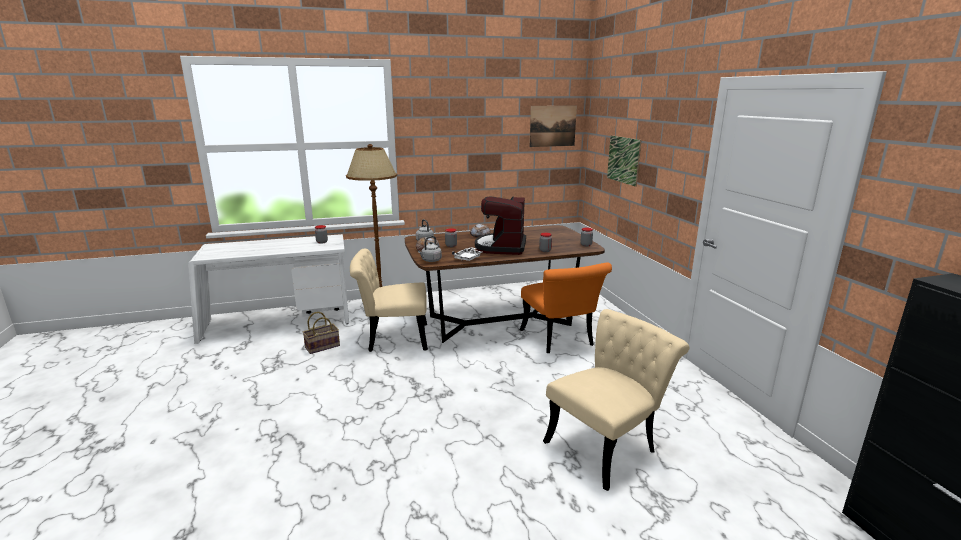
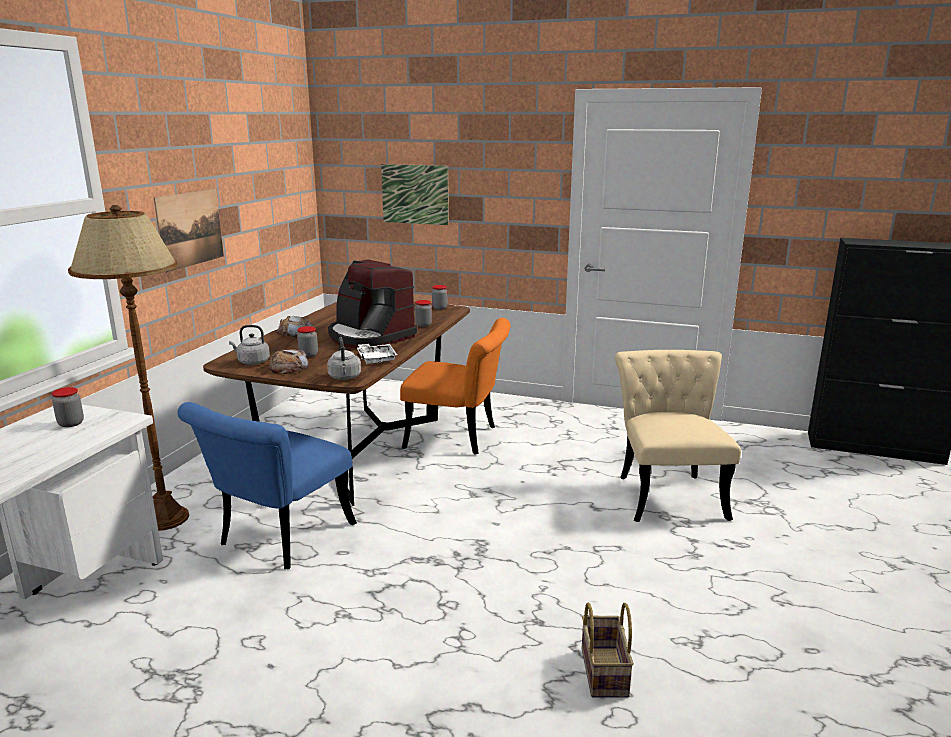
camera: 55 degrees left, 0 degrees up
(323, 346) = (196, 609): basket -> basket (602, 671)
(392, 338) = (278, 539): beige chair -> blue chair
(552, 126) = (285, 156): picture -> picture (190, 229)

